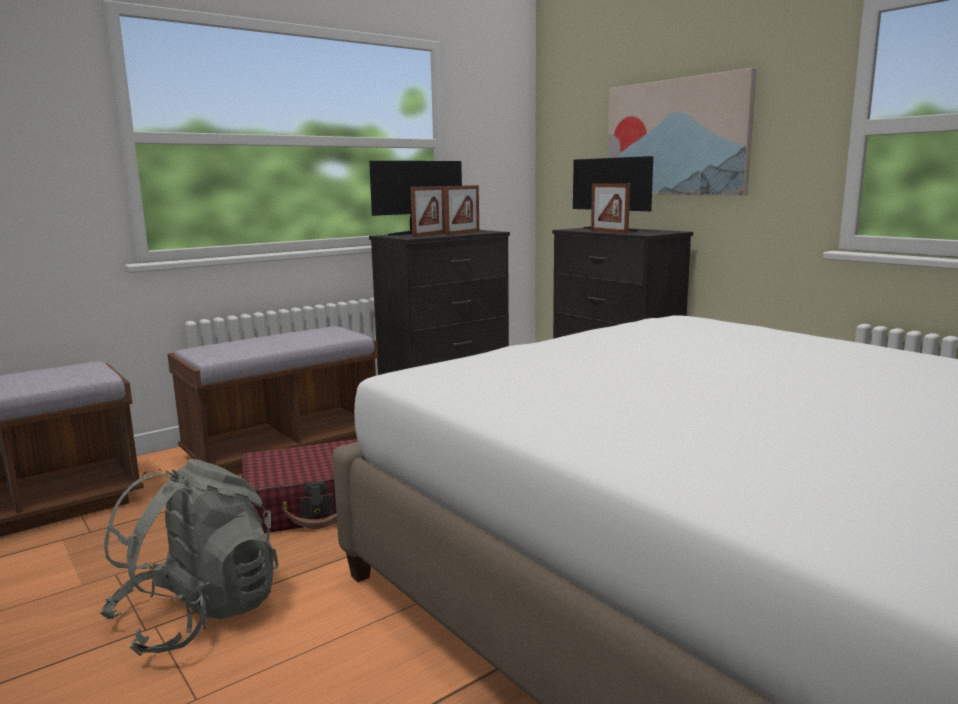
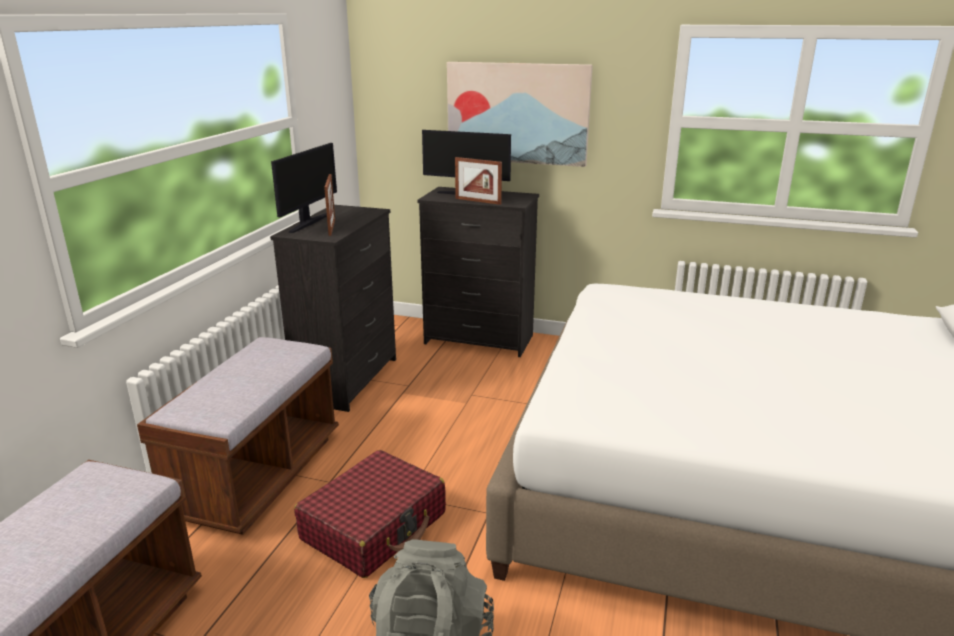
camera: 35 degrees left, 10 degrees up
(462, 233) = (355, 218): picture frame -> none

